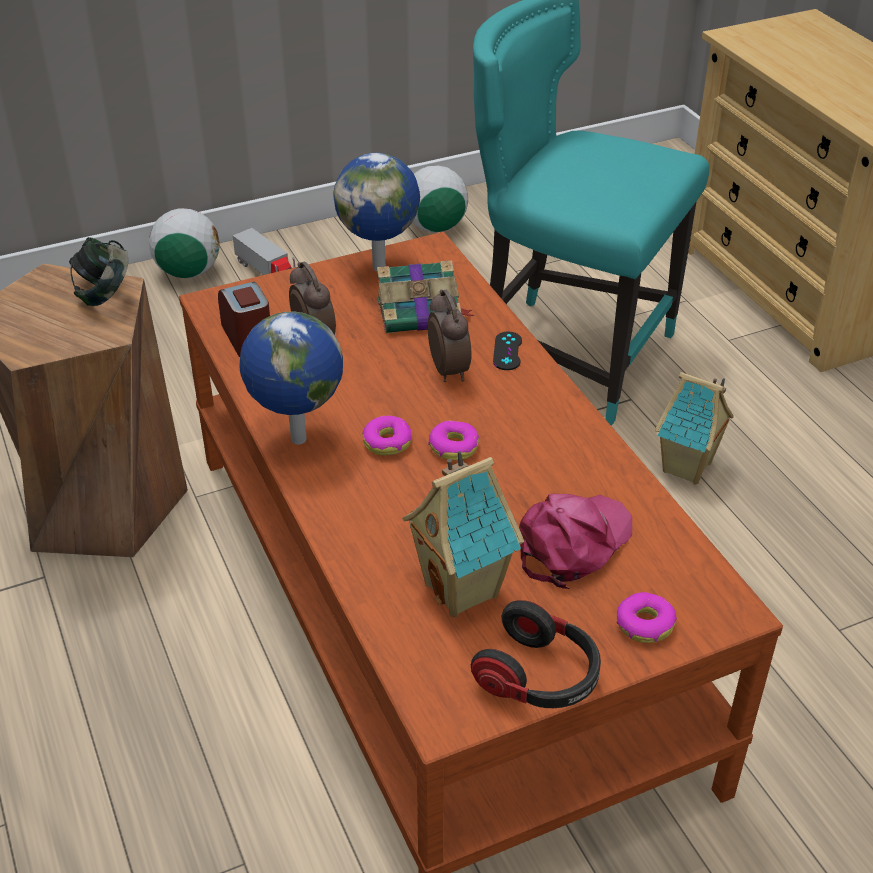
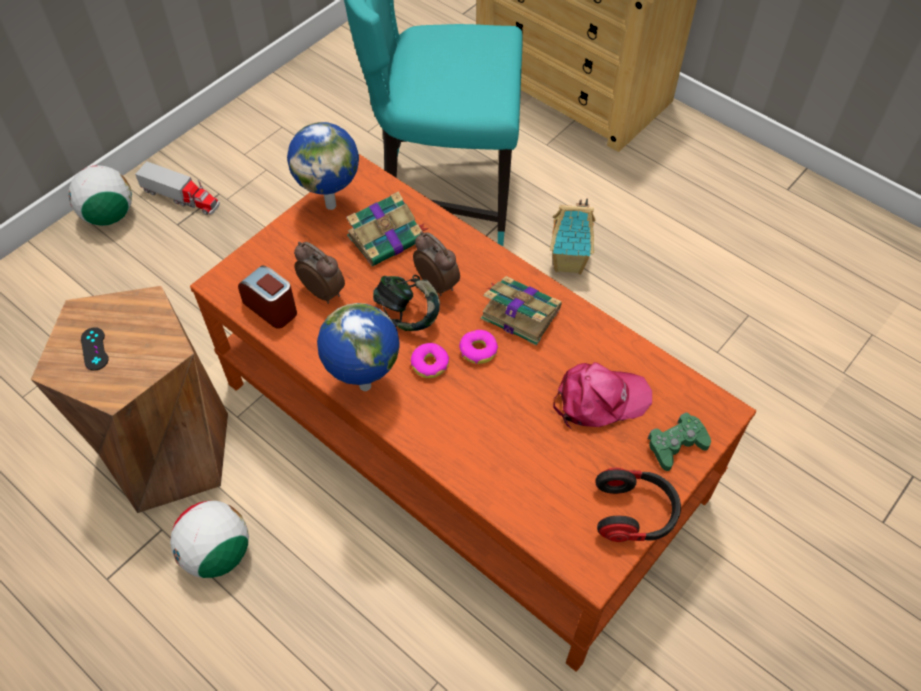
camera: 25 degrees left, 15 degrees up
(105, 294) = (140, 313): headphones -> headphones (407, 315)
(435, 227) = (285, 109): football -> football (217, 553)
(464, 590) = (551, 466): toy house -> none
(507, 351) = (468, 251): black game controller -> black game controller (94, 349)
(529, 426) = (519, 312): none -> book
(572, 543) = (599, 400): pink cap -> pink cap turned 60 degrees clockwise
(644, 624) = (676, 445): donut -> green game controller

